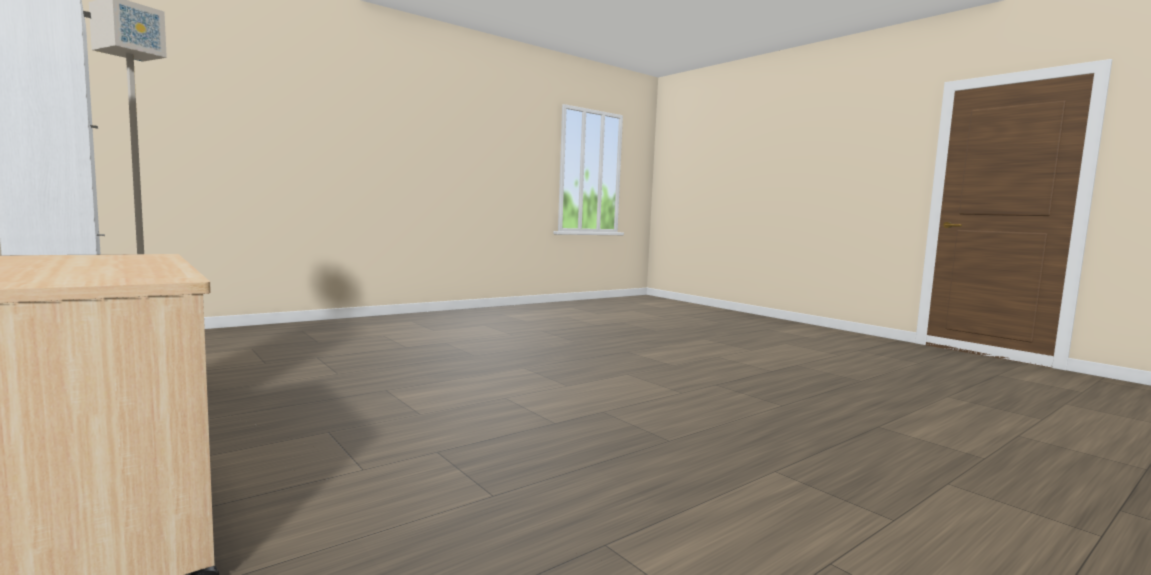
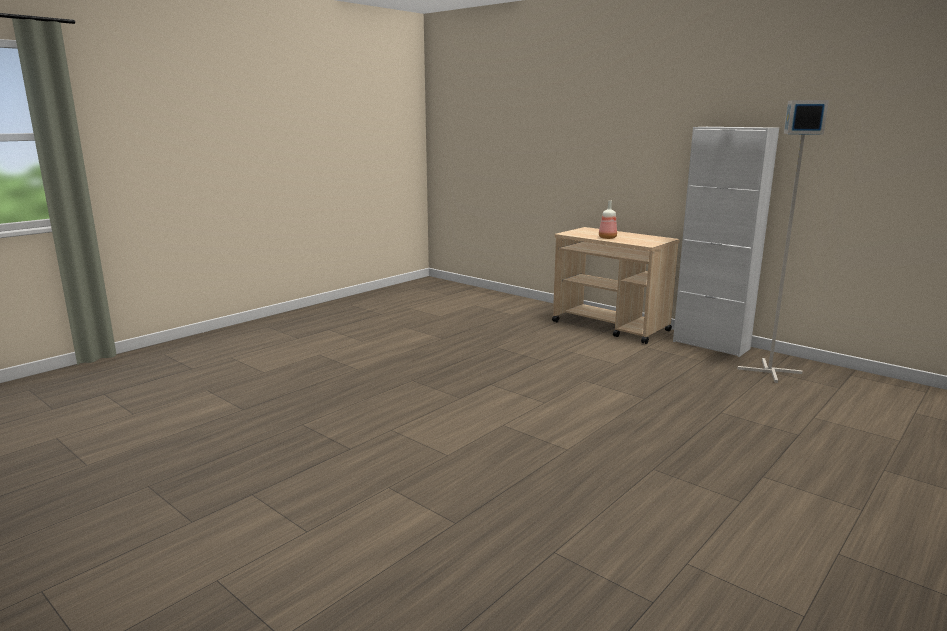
camera: 170 degrees right, 10 degrees up
(145, 265) = (607, 238): none -> bottle

